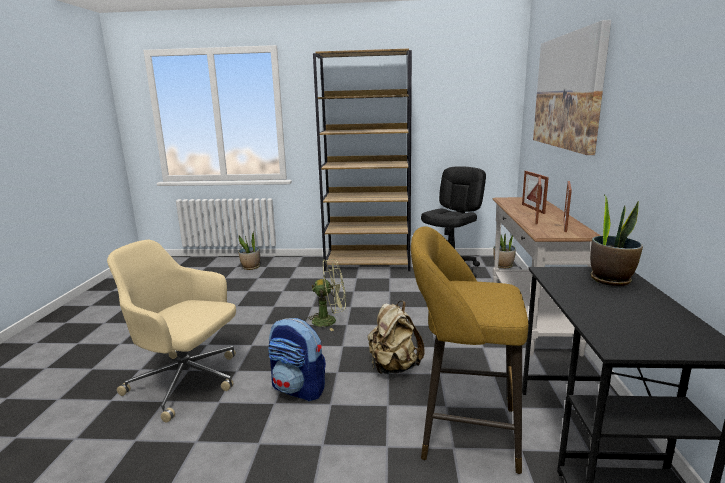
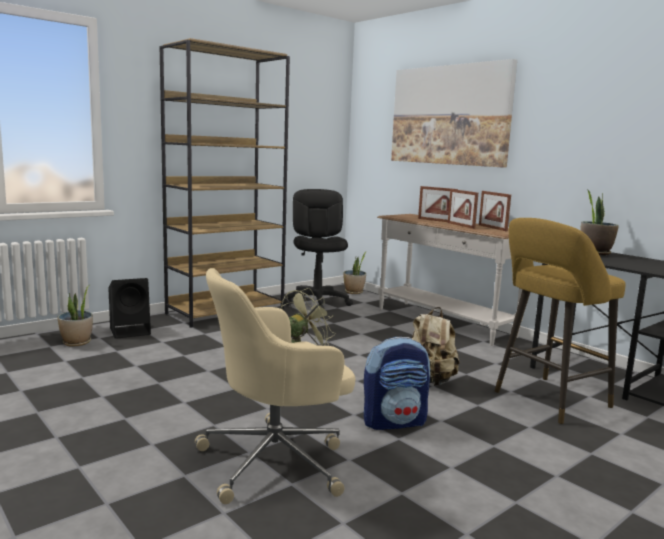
camera: 45 degrees left, 5 degrees down
(289, 266) = (131, 331): none -> black speaker

